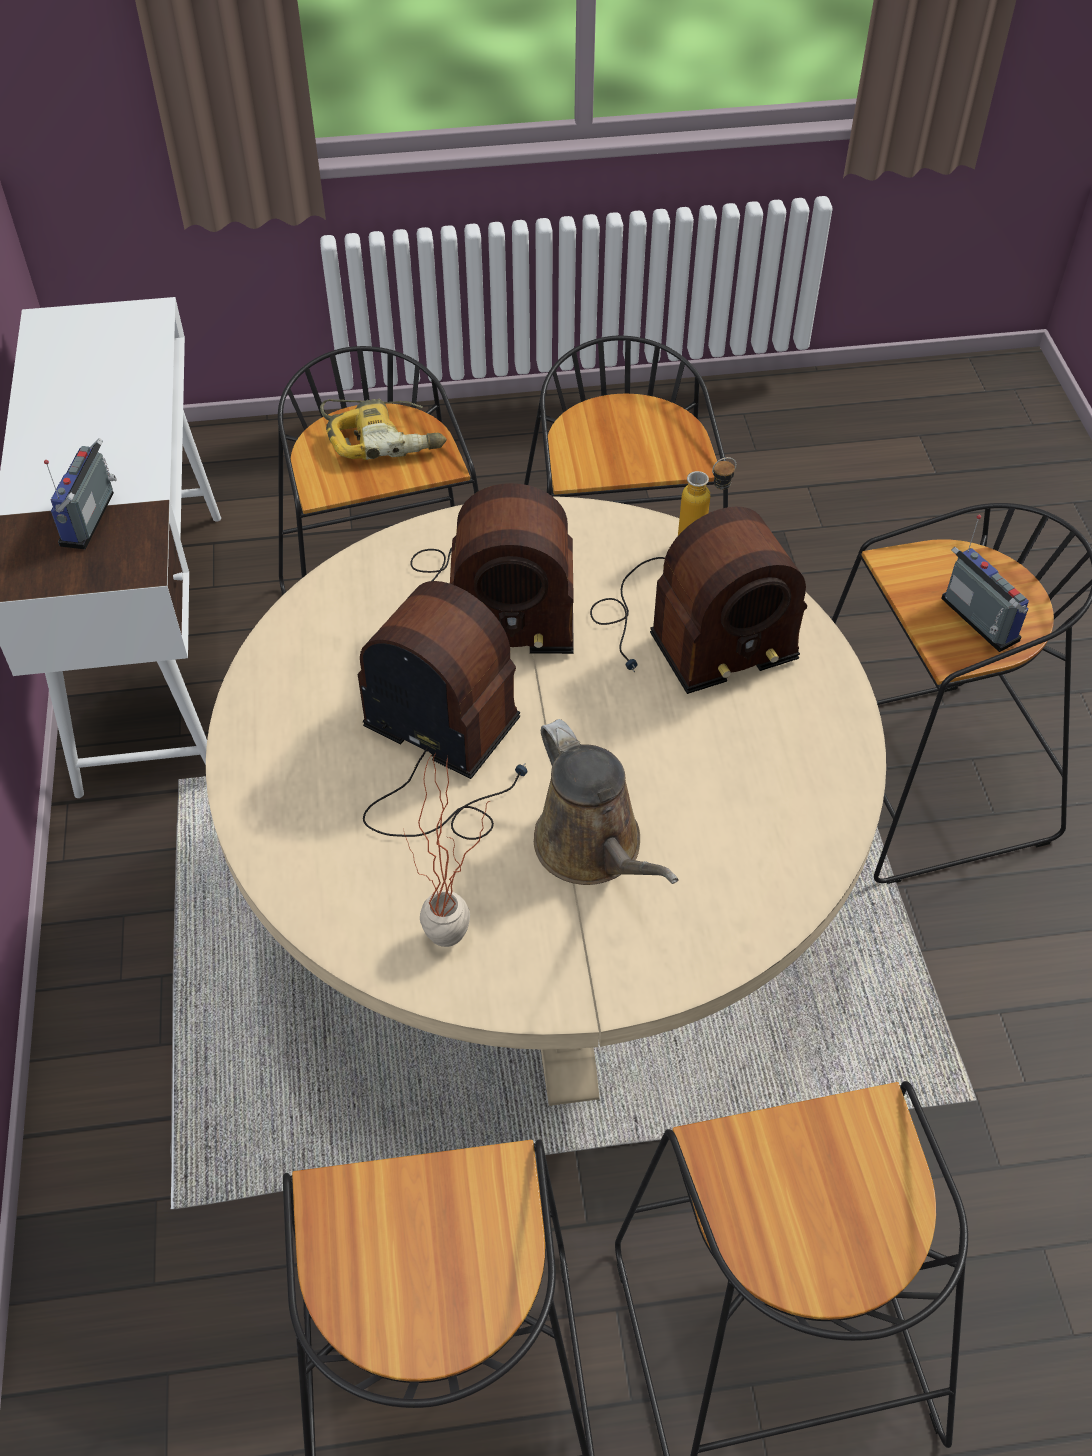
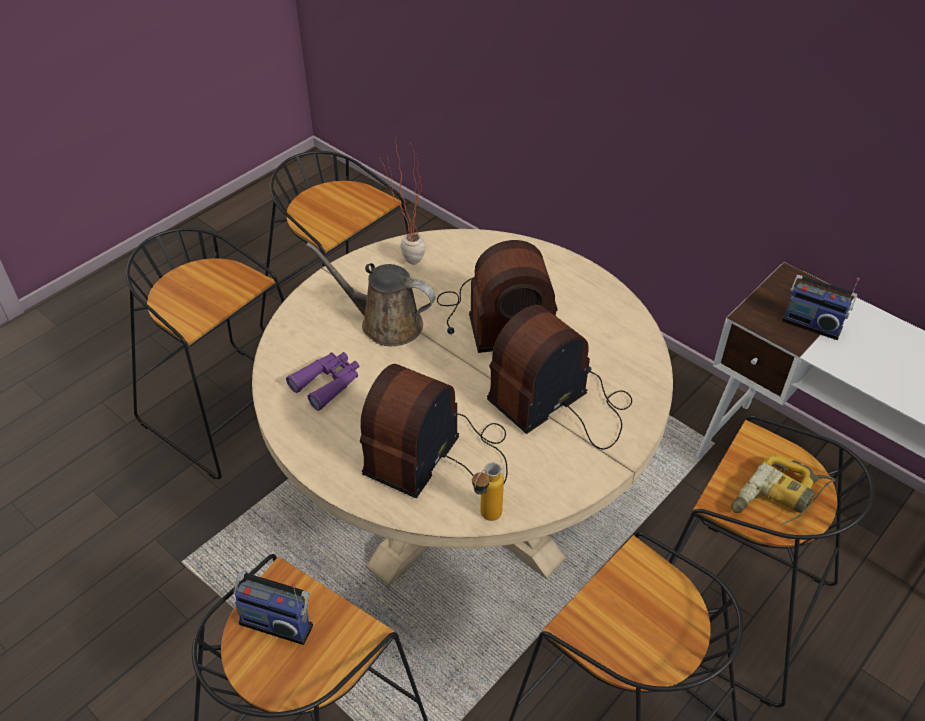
camera: 140 degrees right, 5 degrees down
(92, 519) = (812, 323): radio -> radio turned 150 degrees clockwise
(750, 805) = (328, 383): none -> purple binoculars

